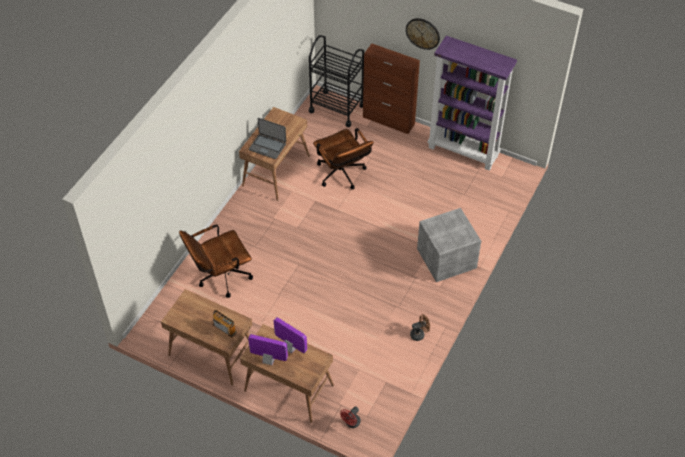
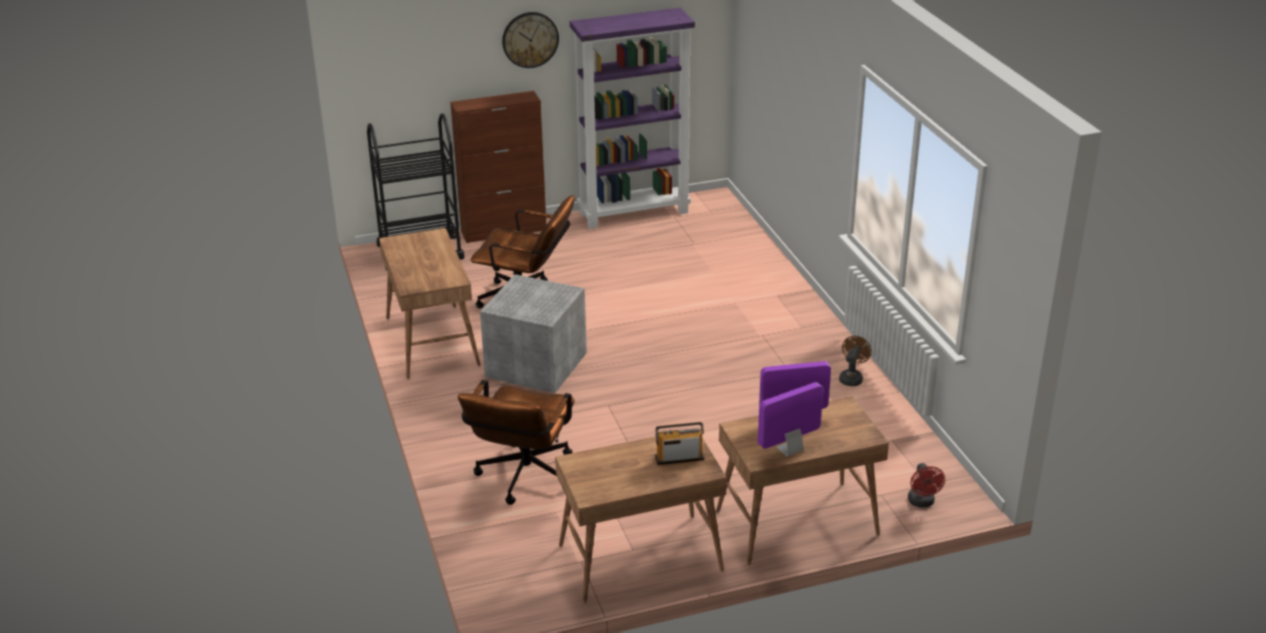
camera: 45 degrees left, 20 degrees down
(267, 146) = (434, 273): laptop -> none
(445, 258) = (766, 302): grey storage box -> grey storage box (534, 365)

